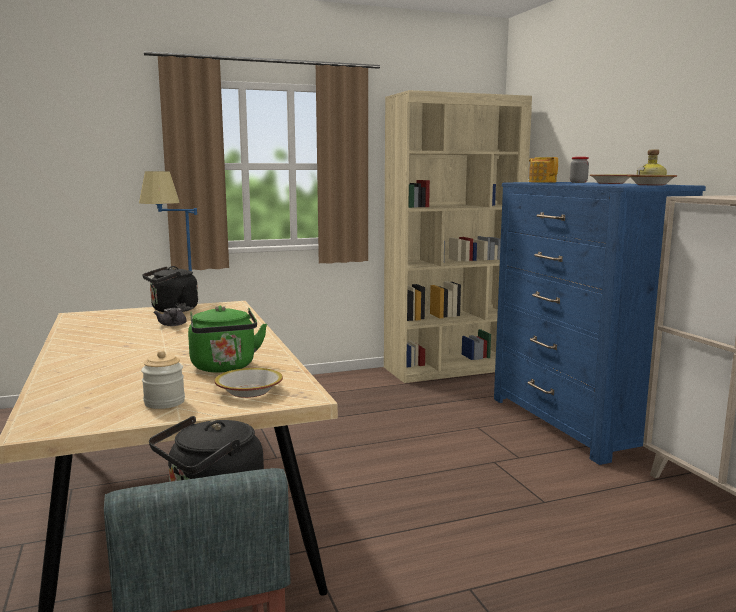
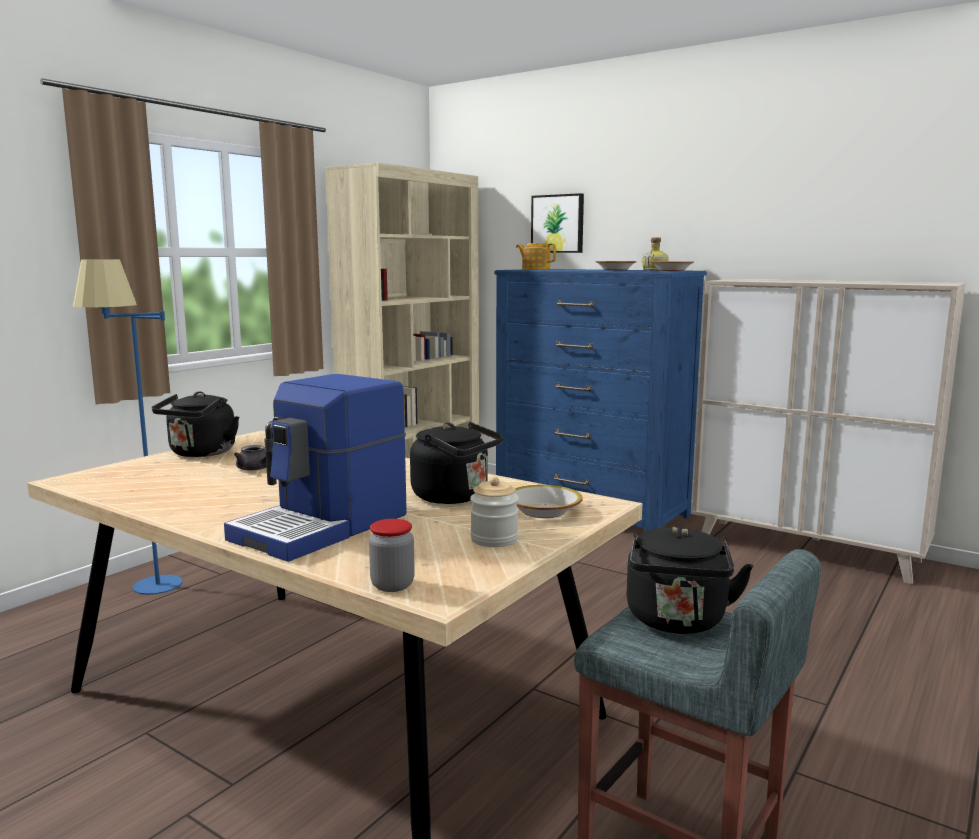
camera: 35 degrees left, 0 degrees up
(104, 369) = (323, 527): none -> coffee machine
(224, 367) = (455, 497): green kettle -> black kettle
(578, 182) = (573, 269): jar -> jar (392, 585)
(588, 138) = (558, 224): none -> picture

